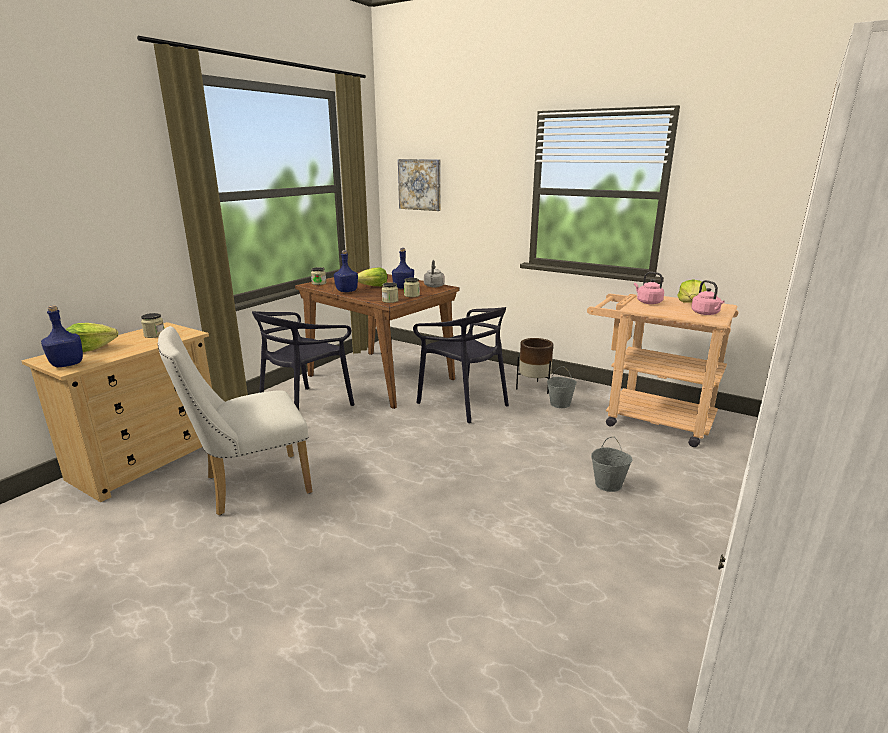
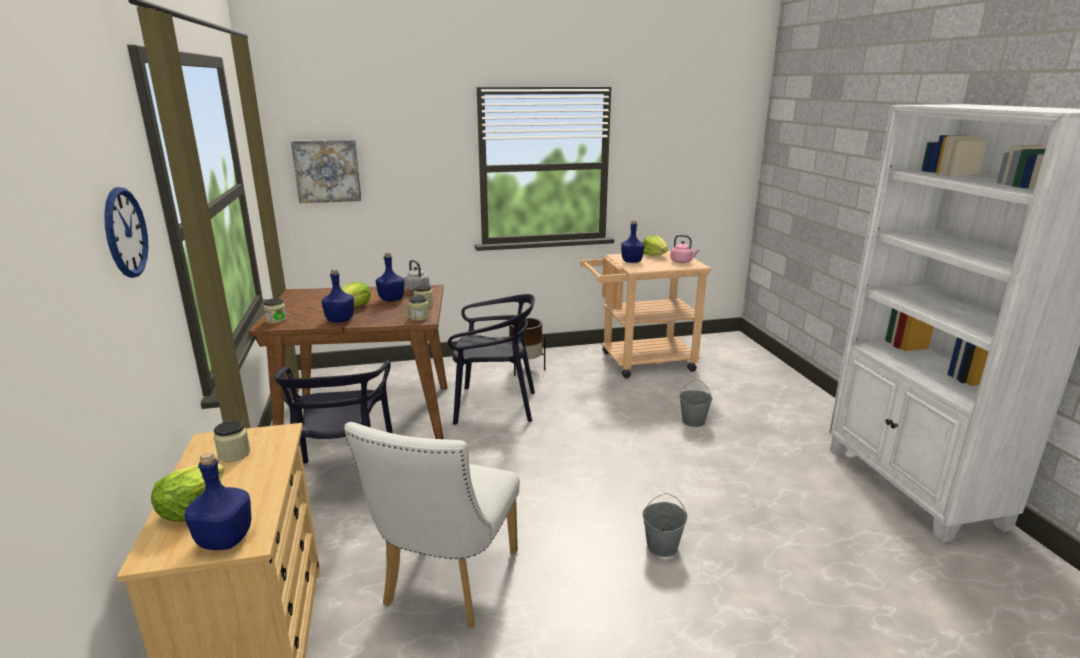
camera: 45 degrees left, 0 degrees up
(119, 181) = (125, 232): none -> wall clock
(560, 404) = (568, 374): grey bucket -> grey bucket (662, 546)
(647, 302) = (631, 261): pink kettle -> blue bottle

